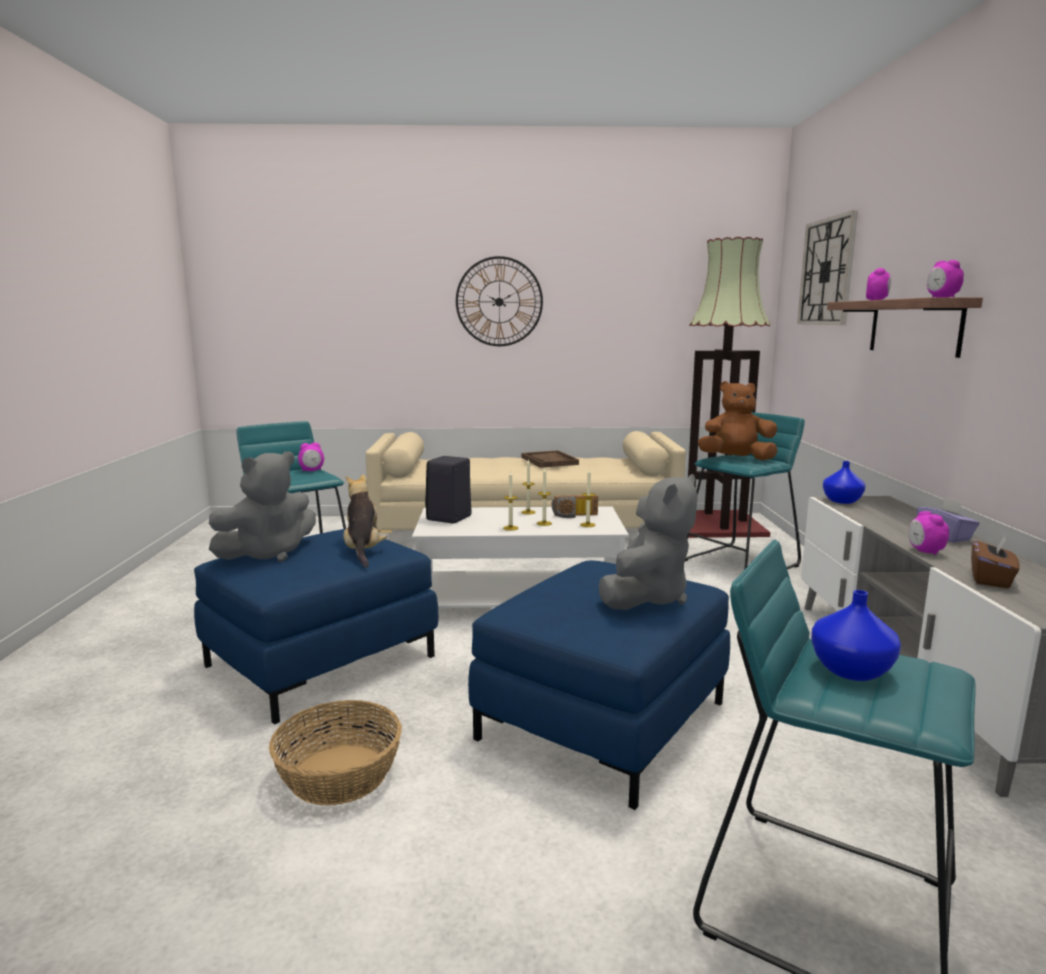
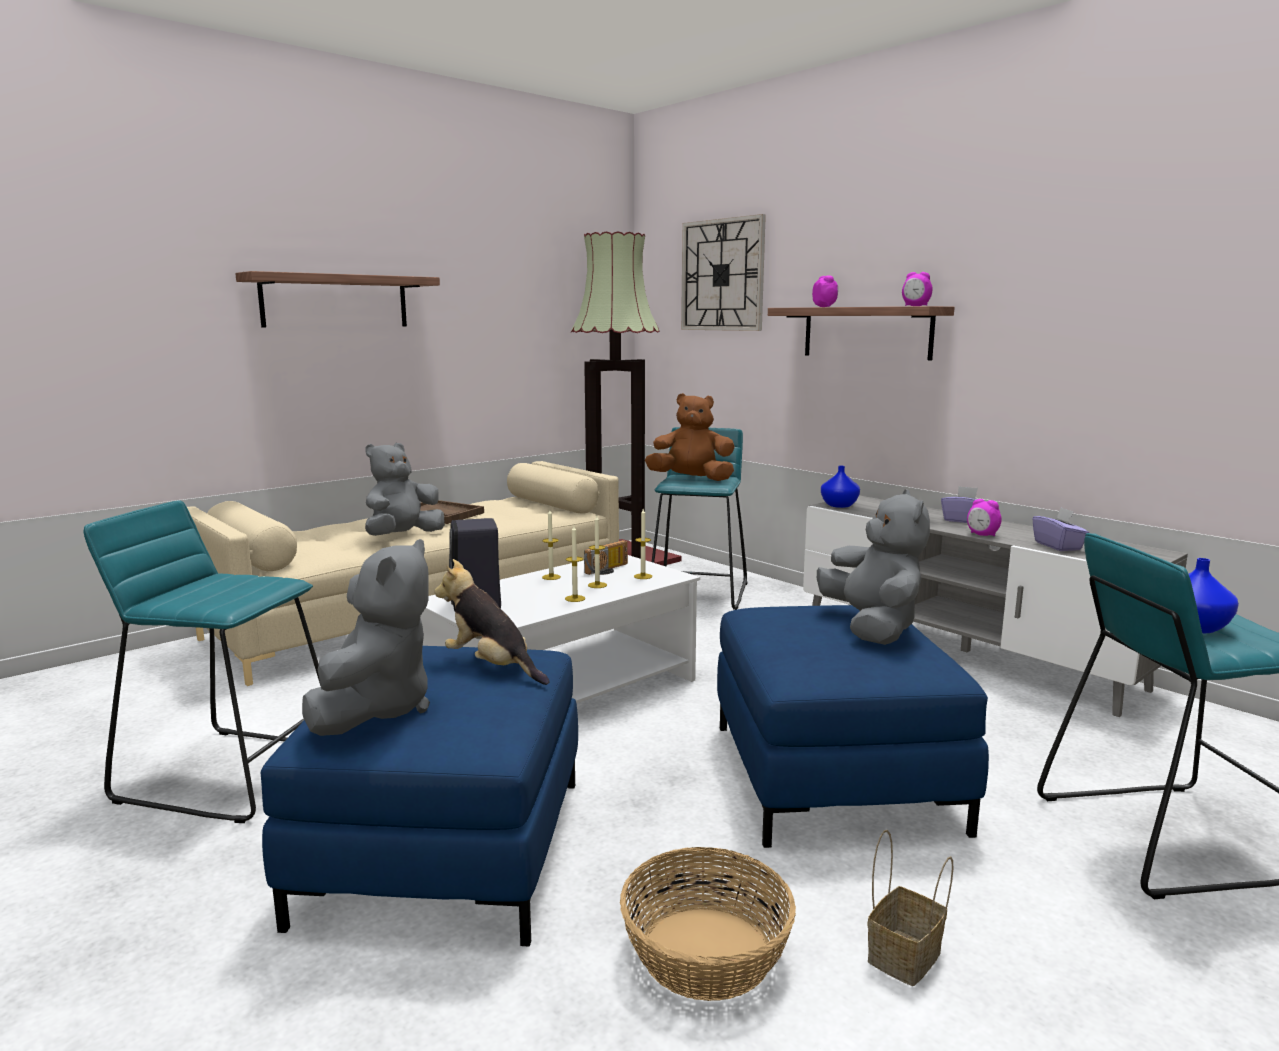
camera: 40 degrees left, 0 degrees up
(312, 470) = (231, 578): alarm clock -> none
(433, 845) = (904, 959): none -> basket
(499, 302) = (335, 301): wall clock -> shelf
(499, 471) = (403, 536): none -> grey plush toy
(736, 459) = (691, 479): brown plush toy -> brown plush toy turned 45 degrees clockwise
(991, 579) = (1058, 546): brown tissue box -> purple tissue box

